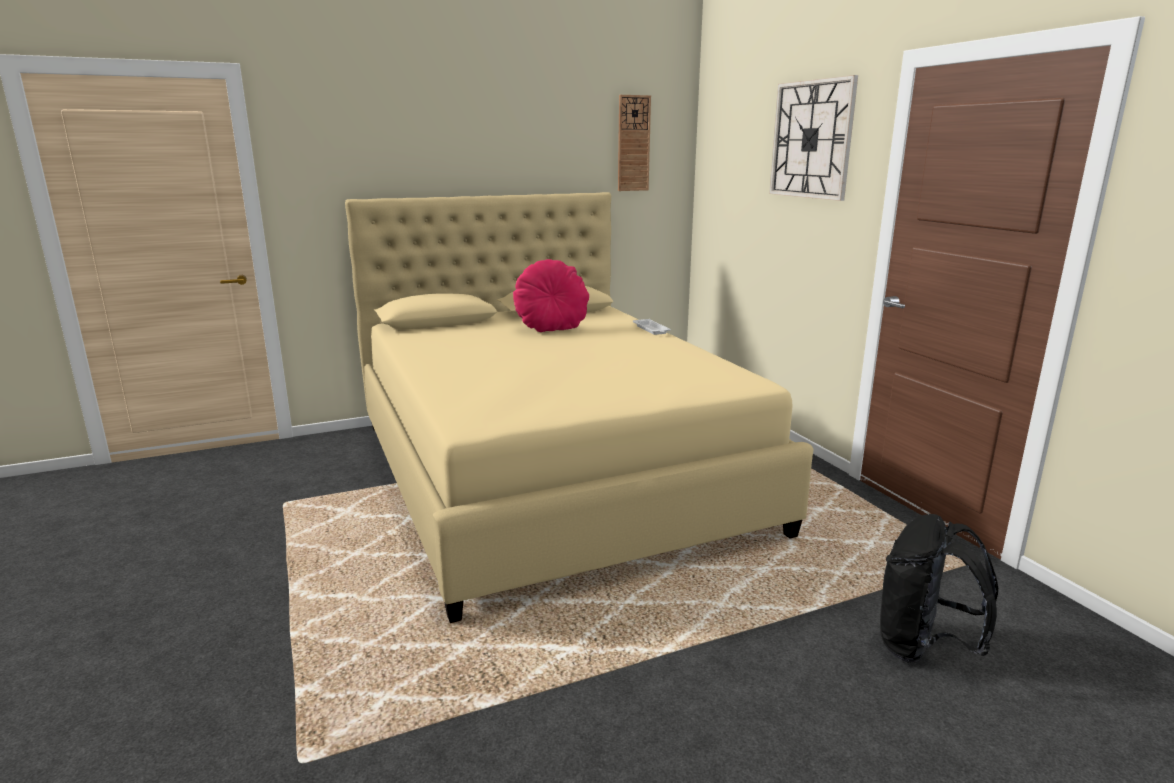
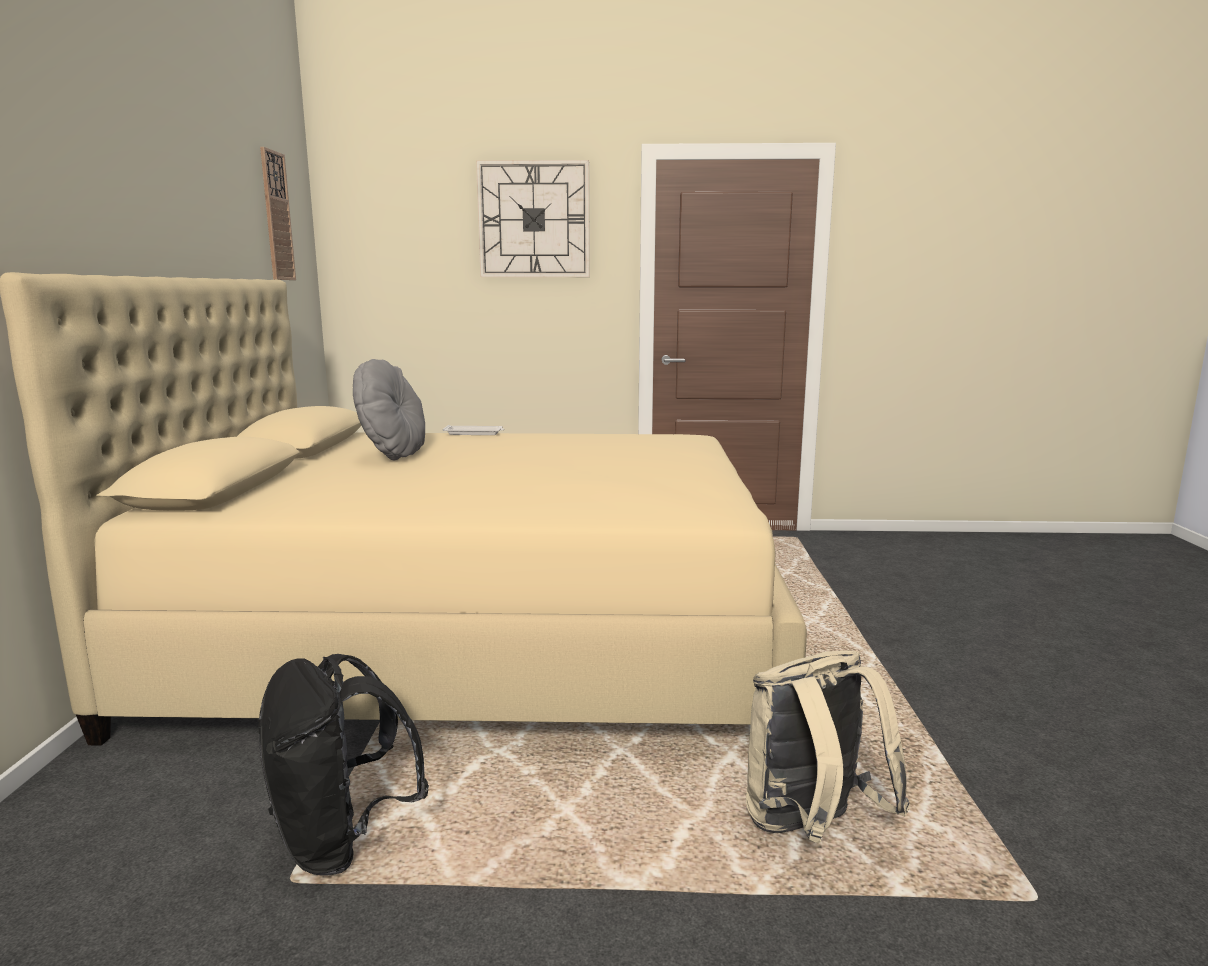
camera: 65 degrees left, 5 degrees down
(362, 646) = (810, 829): none -> beige backpack
(551, 329) = (393, 456): pink pillow -> grey pillow
(923, 647) = (890, 578): black backpack -> black backpack (342, 840)

